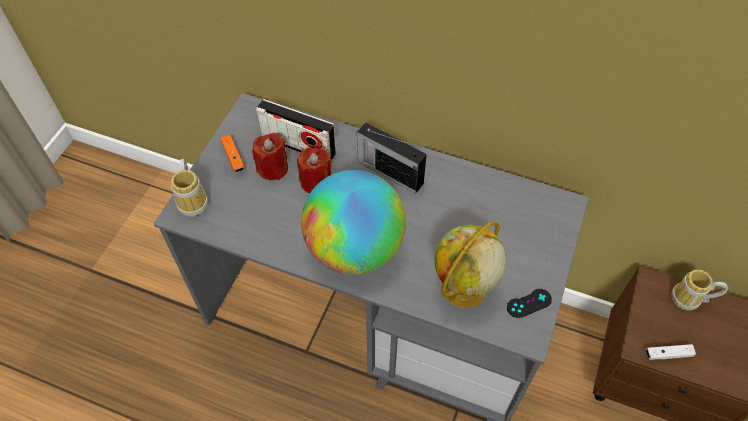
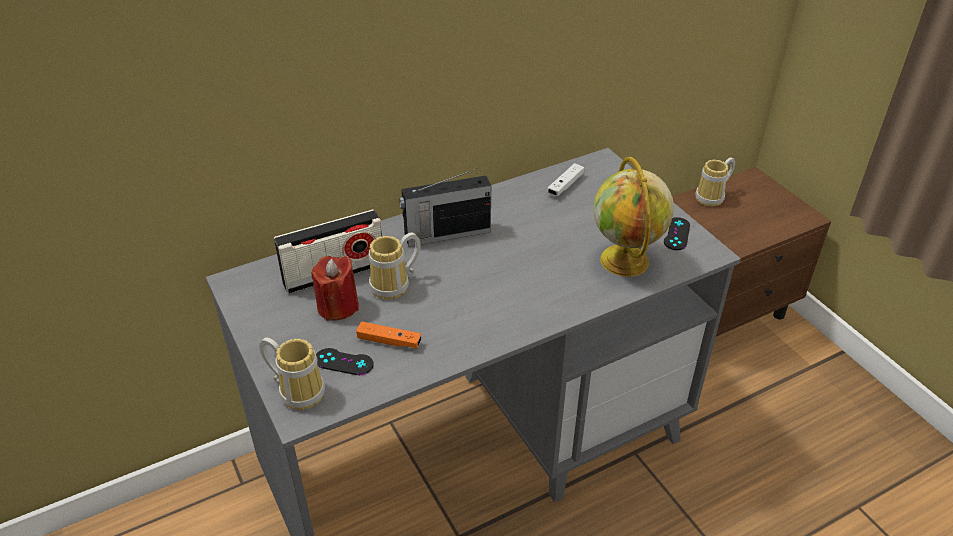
camera: 50 degrees left, 15 degrees down
(232, 205) = (344, 362): none -> black game controller
(233, 157) = (282, 328): orange game controller -> orange game controller (389, 341)
(316, 182) = (395, 286): red candle -> mug
(354, 248) = (505, 303): globe -> none
(668, 354) = (749, 237): white game controller -> white game controller (565, 185)

